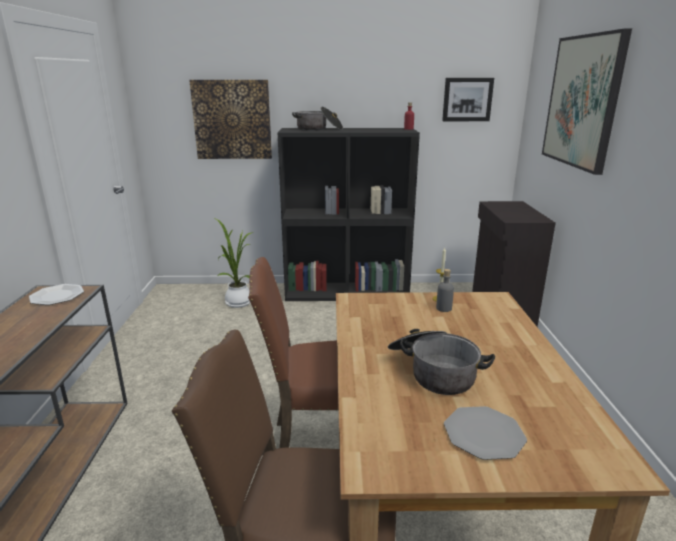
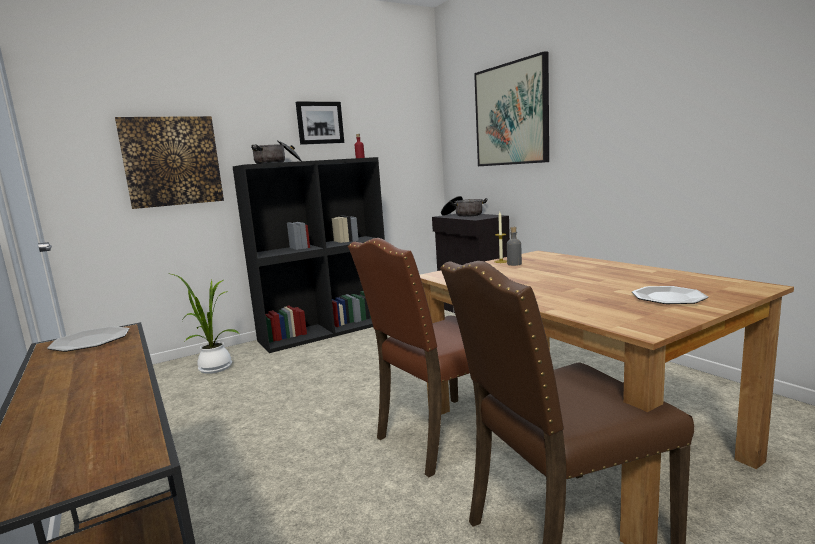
camera: 30 degrees left, 10 degrees down
(433, 372) = (576, 286): cooking pot -> cooking pot (463, 215)
(467, 99) = (398, 132): picture -> picture (320, 123)

